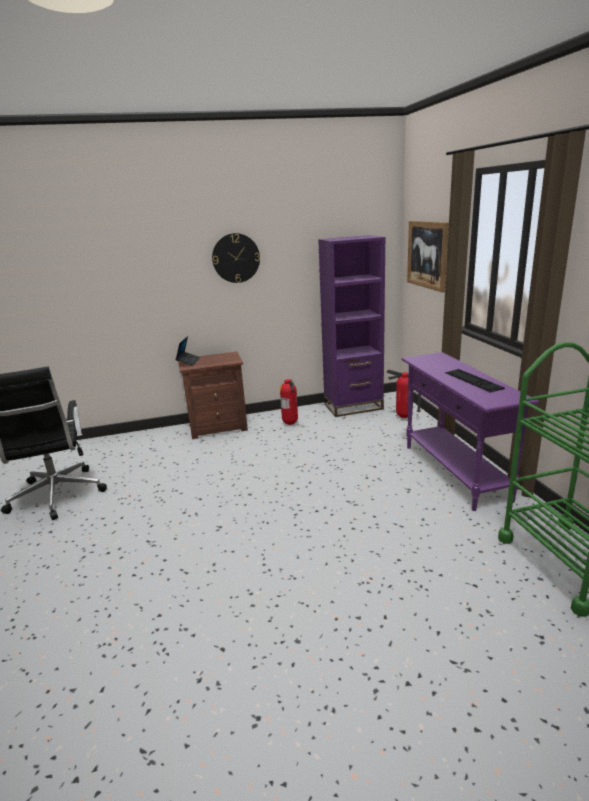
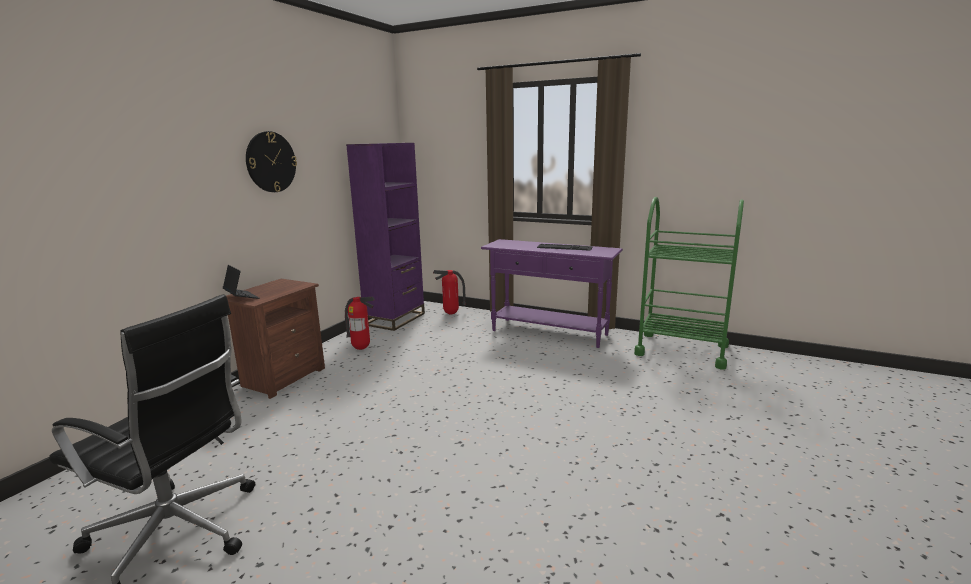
camera: 50 degrees left, 5 degrees down
(427, 255) = (445, 160): picture -> none

